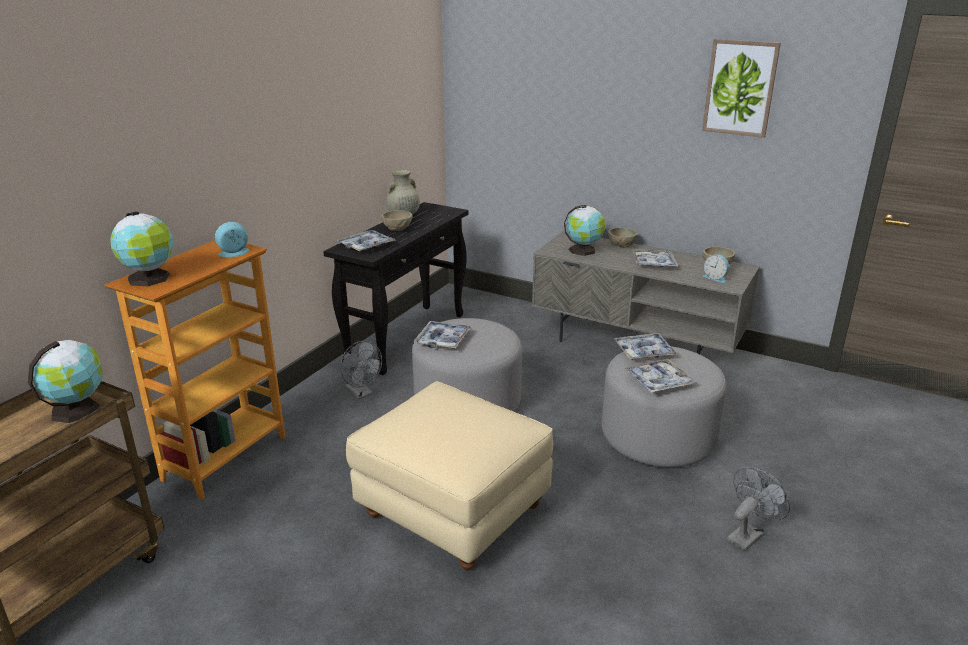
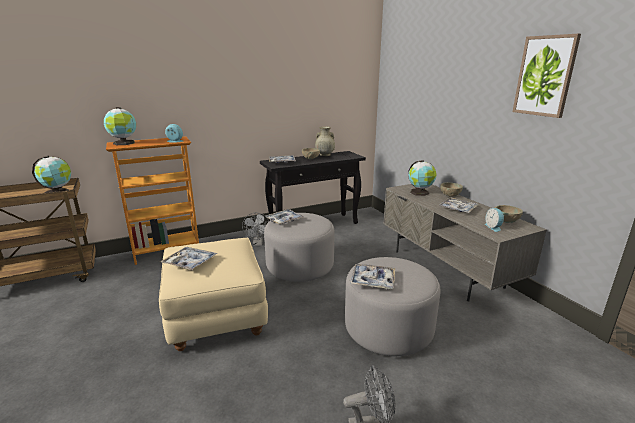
camera: 35 degrees right, 5 degrees down
(644, 352) = (391, 261): tray -> tray (189, 262)

